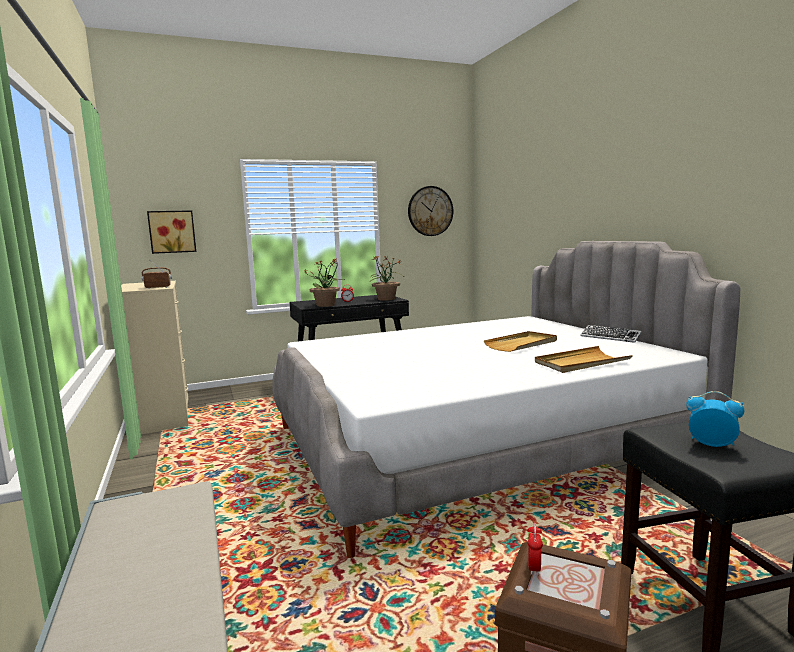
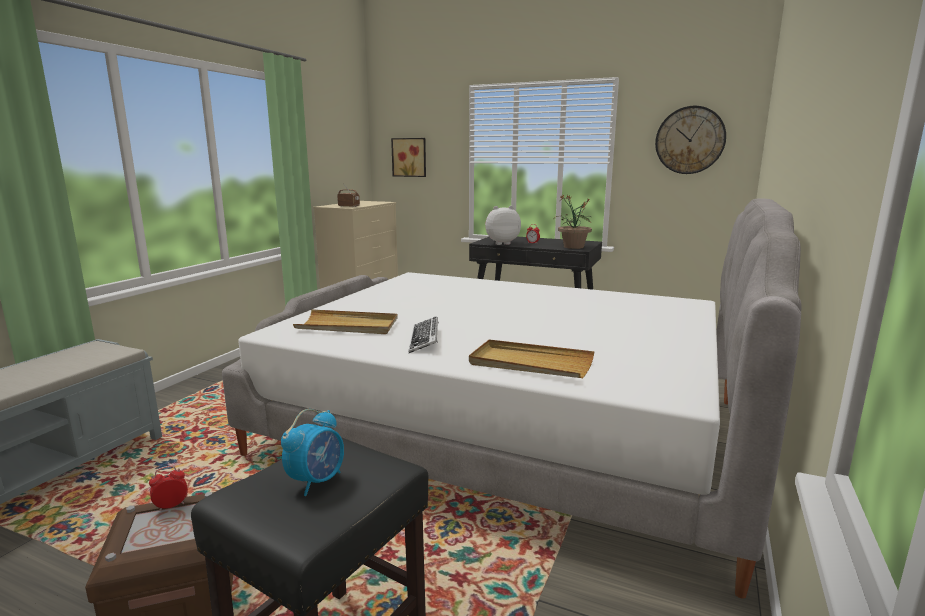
camera: 45 degrees right, 5 degrees up
(326, 305) = (501, 243): potted plant -> plush toy
(522, 344) = (561, 327): beige tray -> beige tray (348, 326)
(610, 337) = (694, 351): keyboard -> keyboard (424, 339)
(711, 444) = (317, 480): alarm clock -> alarm clock turned 45 degrees clockwise

